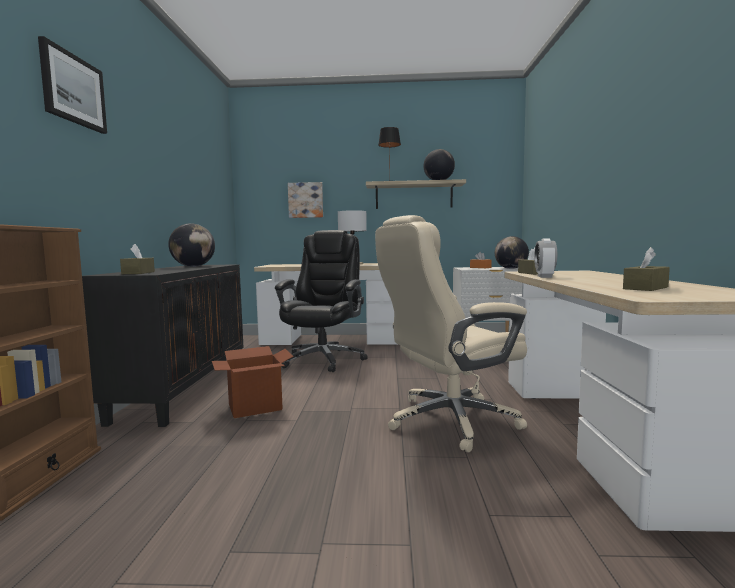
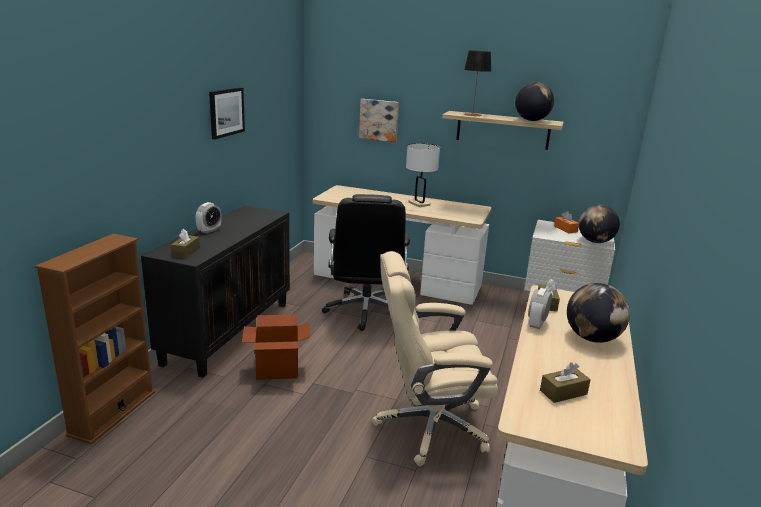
camera: 15 degrees right, 15 degrees up
(73, 89) = (134, 99): picture -> picture (226, 112)
(159, 269) = (209, 230): none -> alarm clock
(193, 266) = (242, 221): globe -> globe (592, 338)
(324, 359) = (365, 311): black office chair -> black office chair turned 150 degrees clockwise

